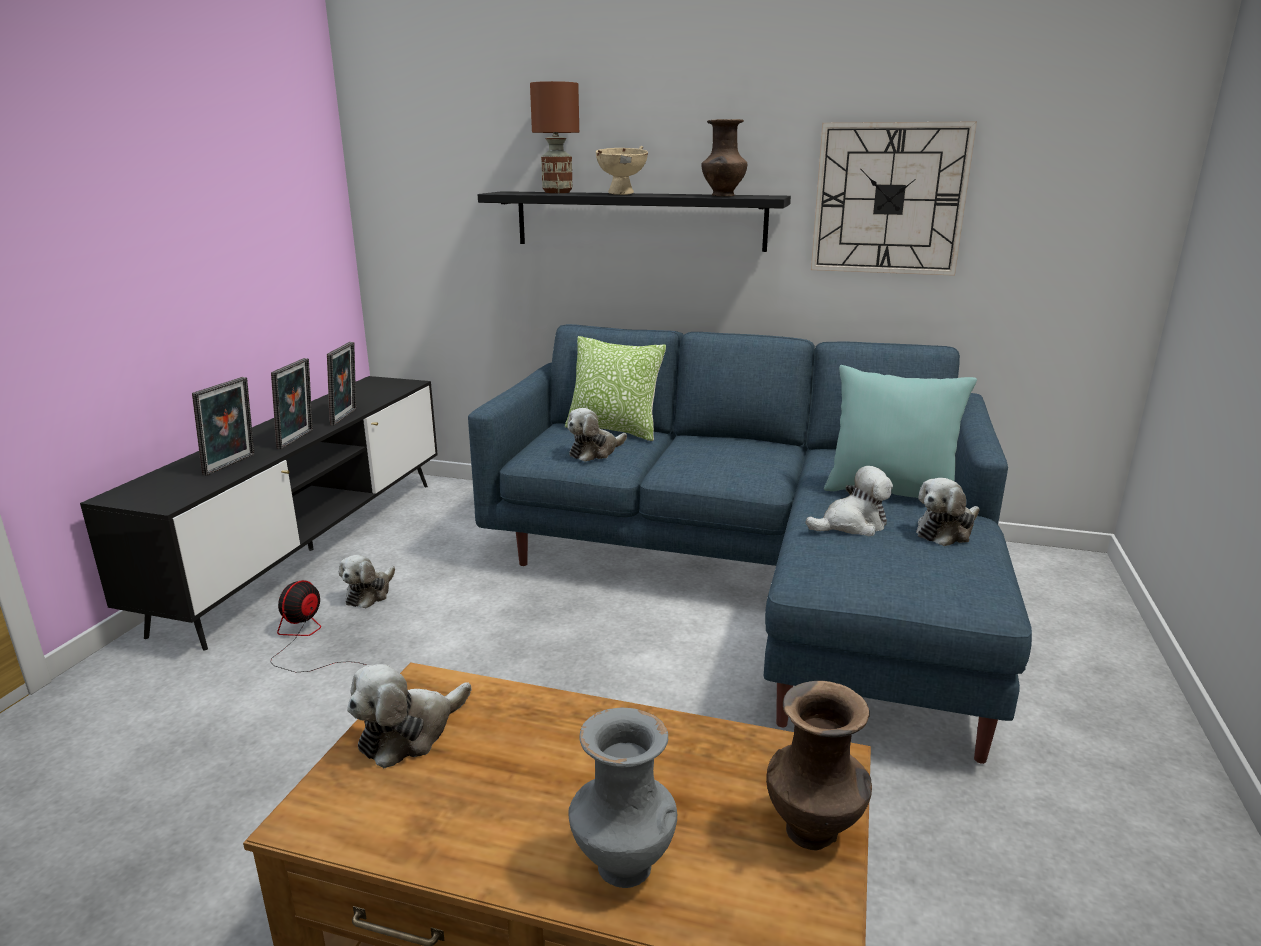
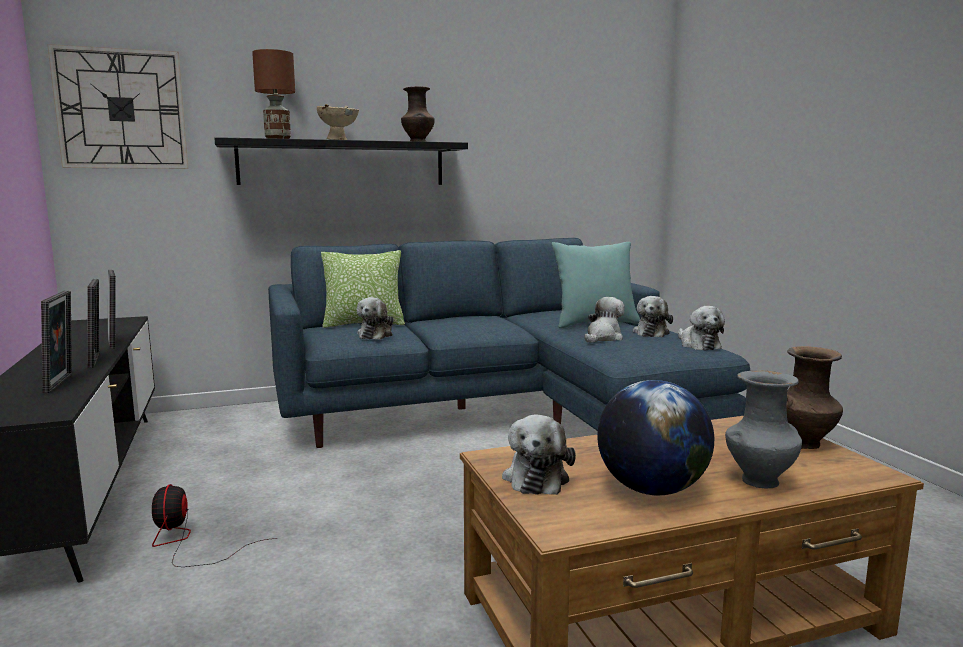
camera: 35 degrees left, 10 degrees down
(369, 593) = (204, 497): plush toy -> plush toy (698, 345)
(481, 812) = (651, 490): none -> globe
(889, 199) = (517, 147): wall clock -> wall clock (121, 109)

